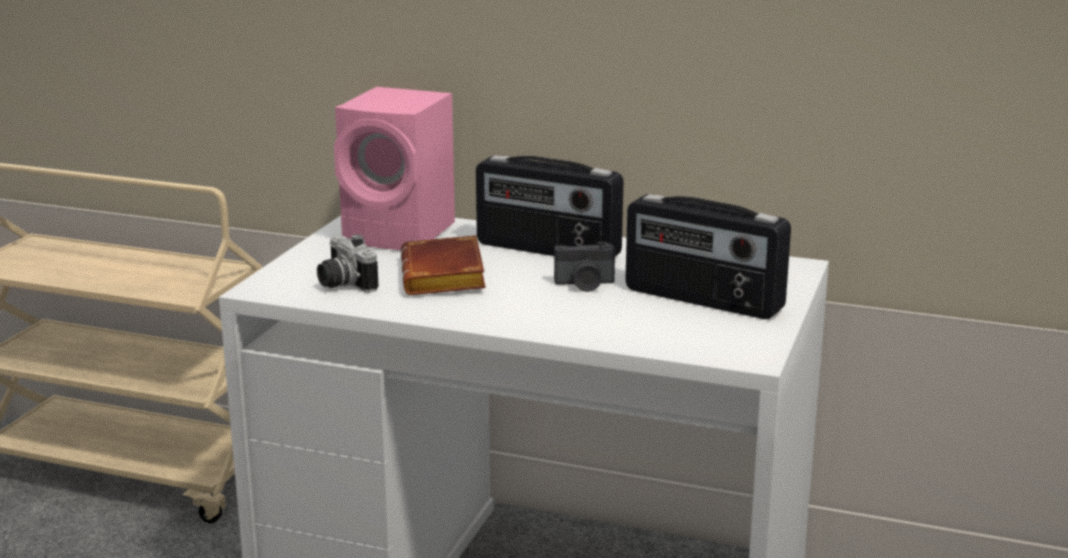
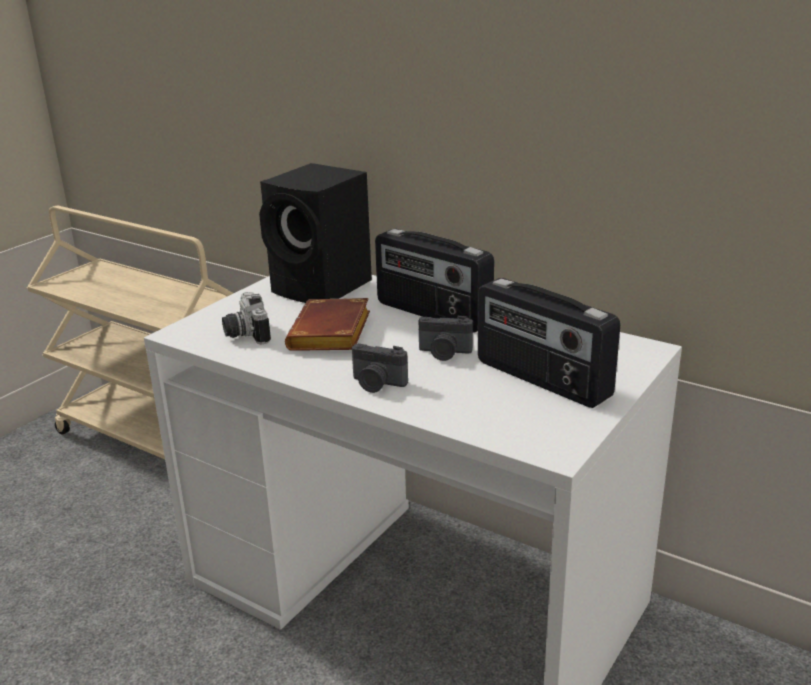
camera: 15 degrees right, 5 degrees up
(402, 233) = (324, 288): pink speaker -> black speaker
(530, 318) = (377, 384): none -> camera

